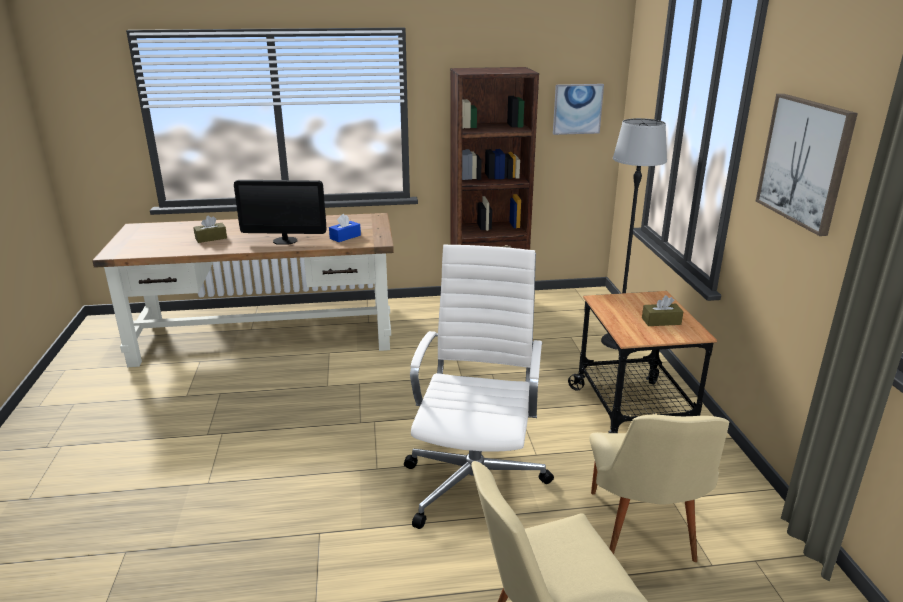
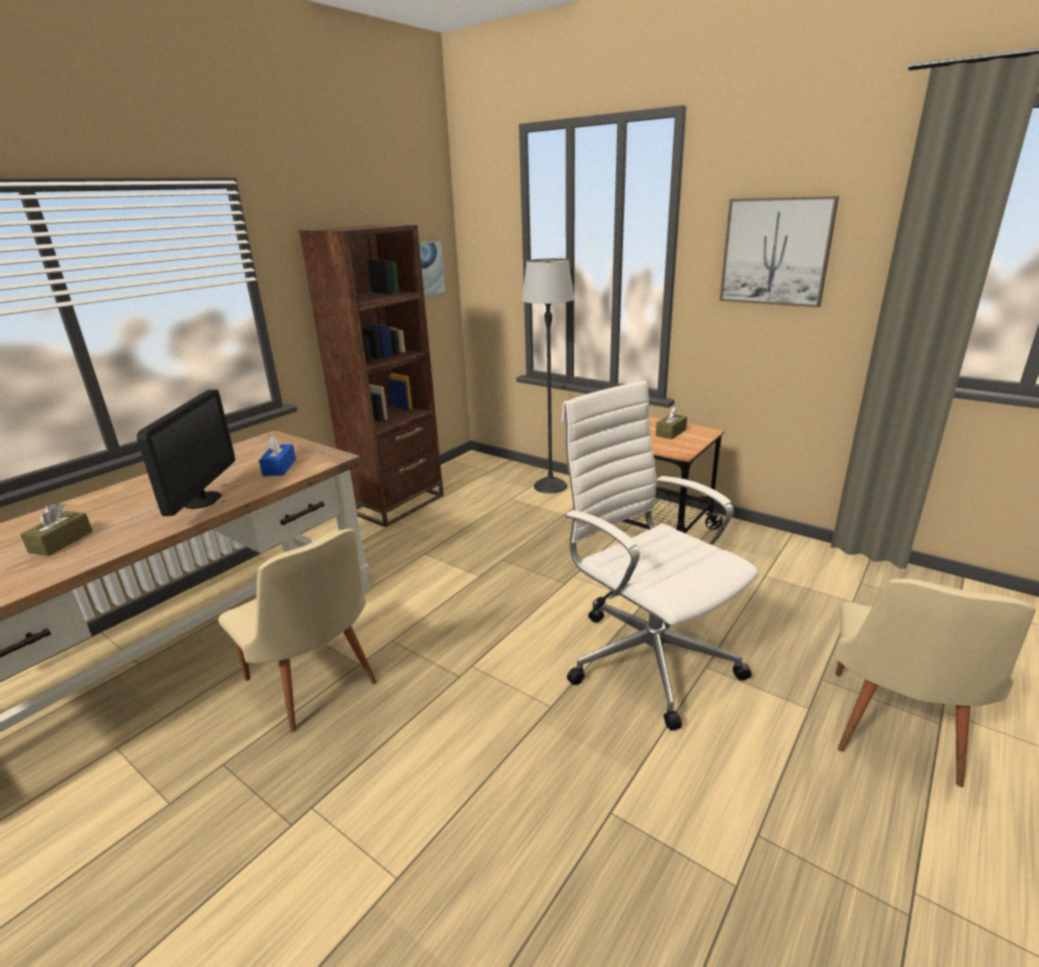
camera: 45 degrees left, 0 degrees up
(285, 241) = (202, 500): monitor -> monitor turned 45 degrees counterclockwise
(643, 534) = (794, 610): beige chair -> beige chair (316, 688)

